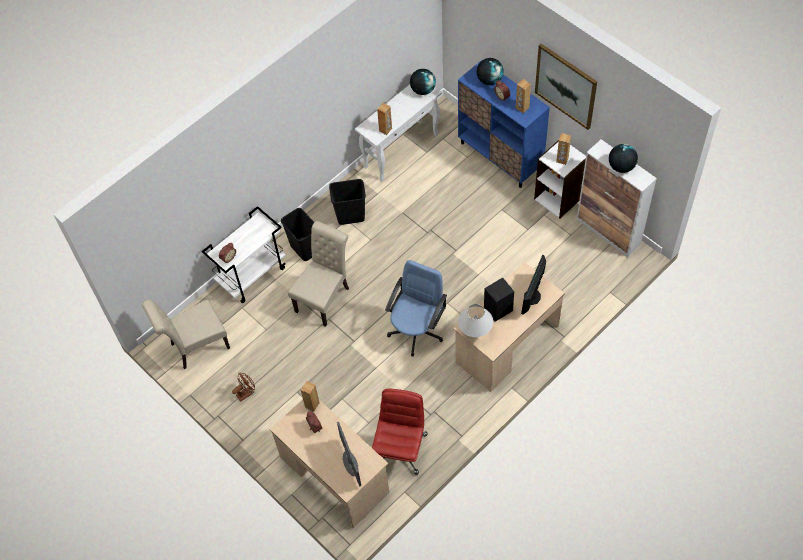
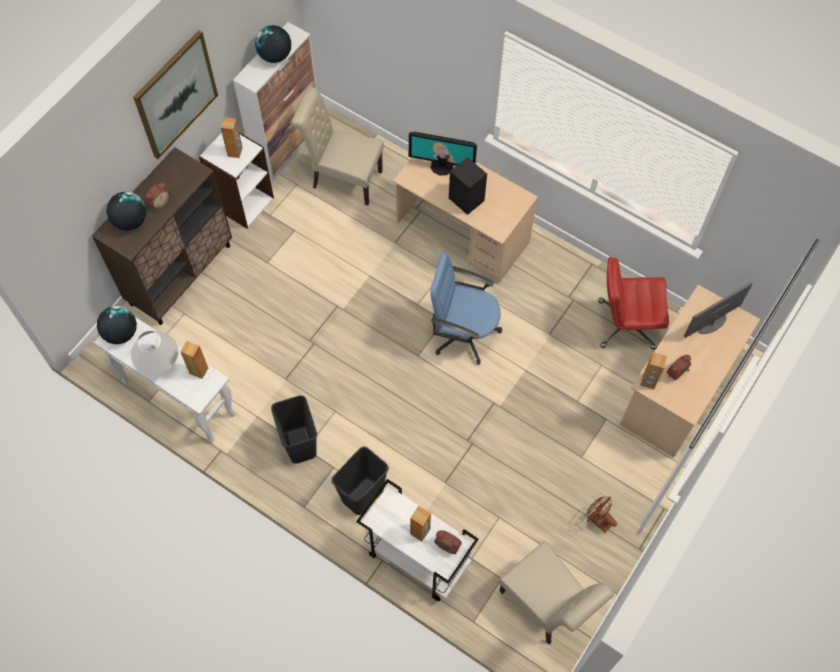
camera: 105 degrees left, 5 degrees up
(325, 297) = (435, 452): beige chair -> beige chair (342, 178)
(475, 331) = (501, 219): white table lamp -> white table lamp (160, 363)
(500, 157) = (181, 274): blue cabinet -> brown cabinet
(522, 108) = (179, 177): brown speaker -> brown speaker (420, 532)

